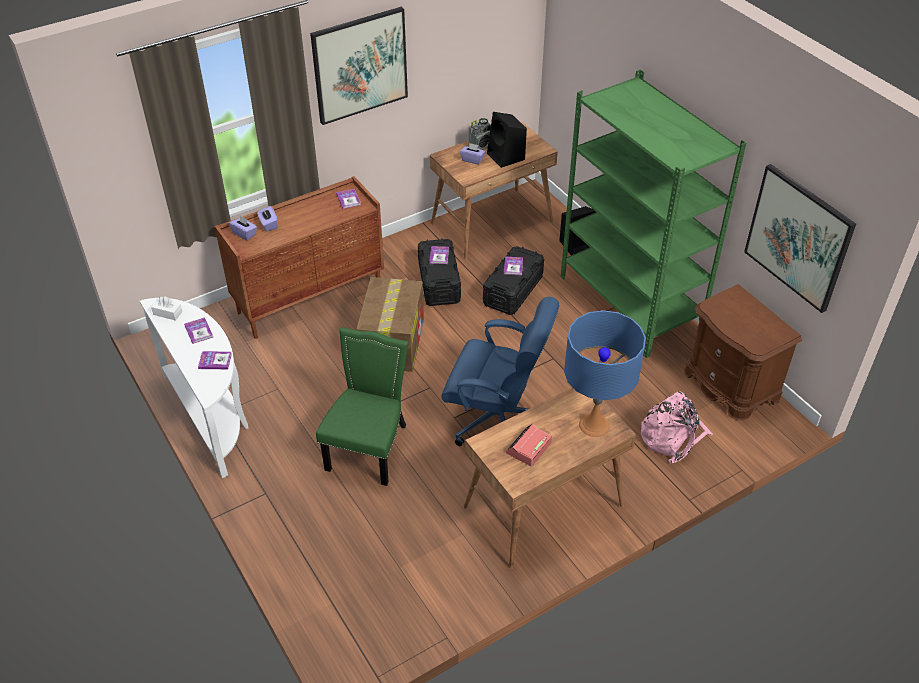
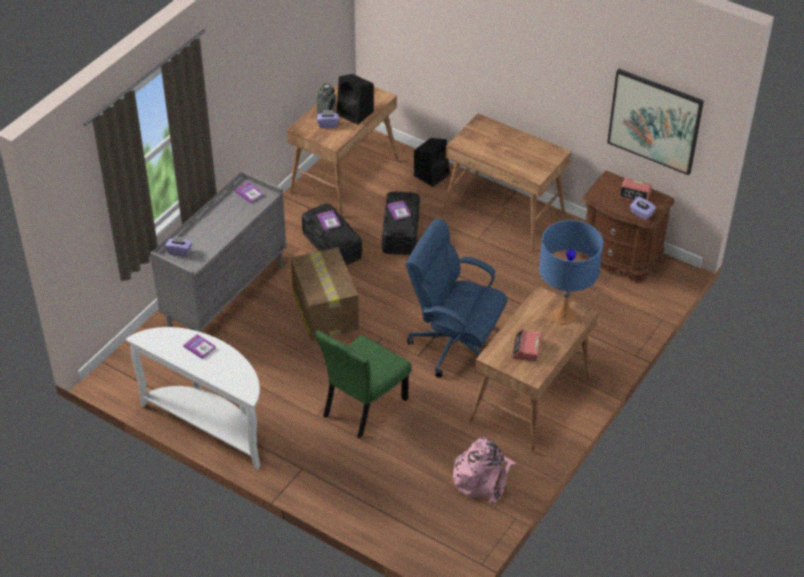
camera: 25 degrees left, 0 degrees up
(168, 313) = (160, 341): white tissue box -> none
(215, 361) = (233, 366): book -> none
(268, 225) = (194, 237): purple tissue box -> purple tissue box (641, 214)
(310, 299) = (226, 297): brown cabinet -> grey cabinet
(360, 65) = (233, 69): picture -> none
(368, 450) = (364, 405): green chair -> green chair turned 135 degrees counterclockwise
(497, 420) = (454, 345): blue office chair -> blue office chair turned 150 degrees counterclockwise
(630, 302) = (504, 213): green bookcase -> brown desk
(672, 437) = (598, 312): pink backpack -> pink backpack (482, 478)
(757, 318) = (634, 194): none -> alarm clock

